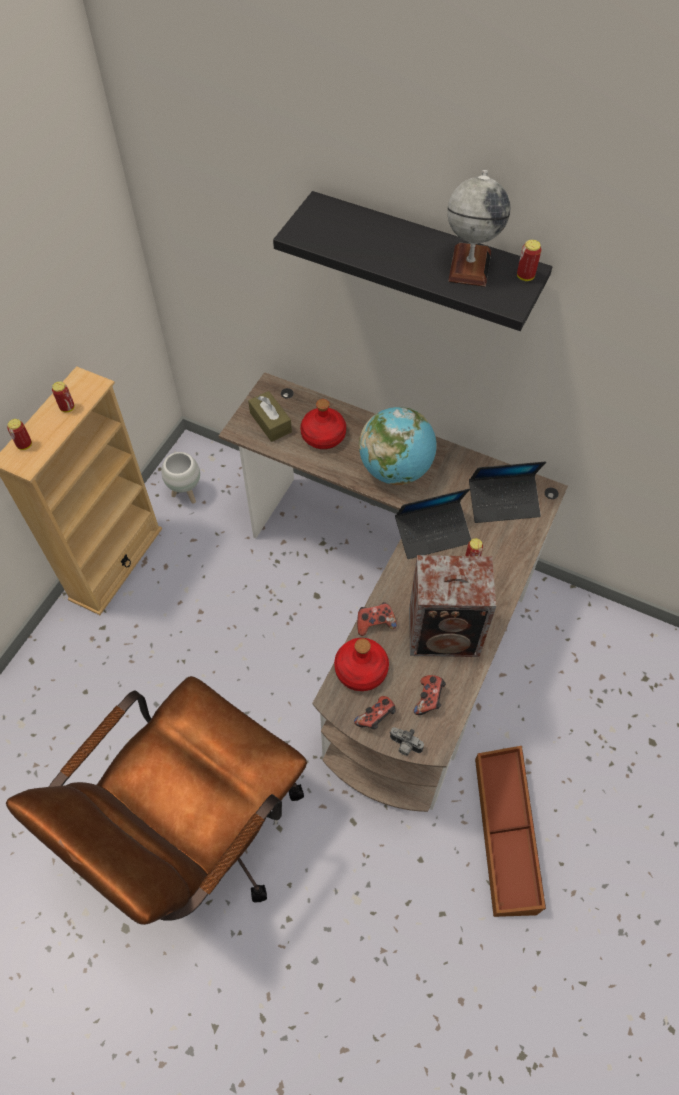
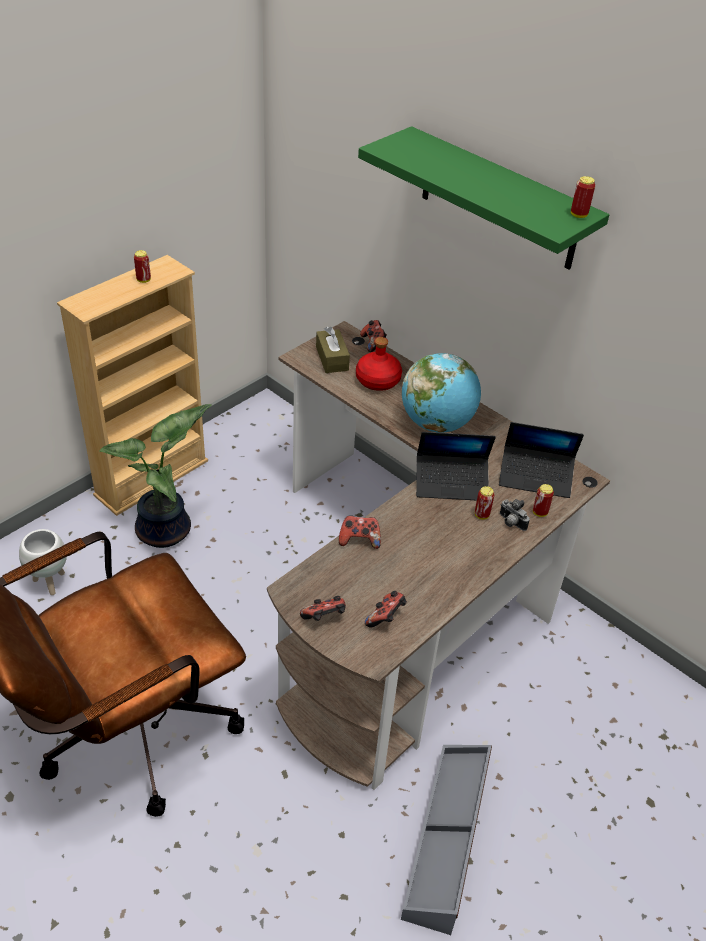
camera: 15 degrees right, 15 degrees down
(24, 445) = (93, 296): can -> can (540, 512)
(154, 617) = (167, 531): none -> potted plant
(186, 494) = (243, 439): white planter -> white planter (49, 583)
(302, 392) = (373, 343): none -> game controller
(361, 669) = (328, 573): red bottle -> none
(404, 746) = (342, 650): camera -> camera (510, 523)
(425, 257) = (499, 200): black shelf -> green shelf
(446, 634) = (428, 568): speaker -> none
(469, 265) = (529, 198): globe -> none
(506, 833) = (447, 840): brown storage box -> grey storage box

